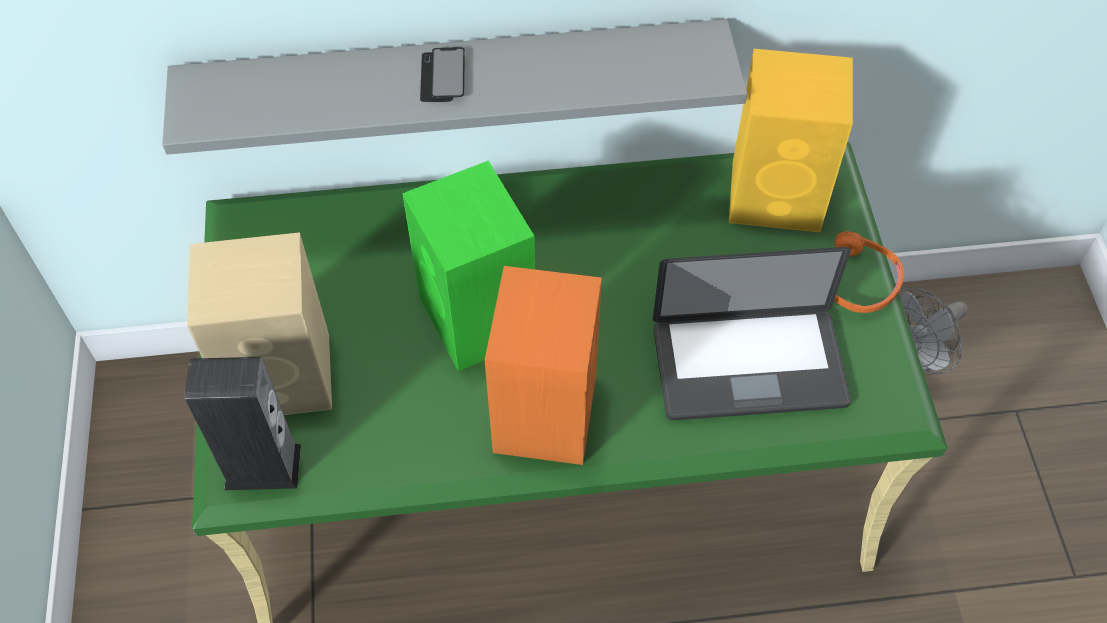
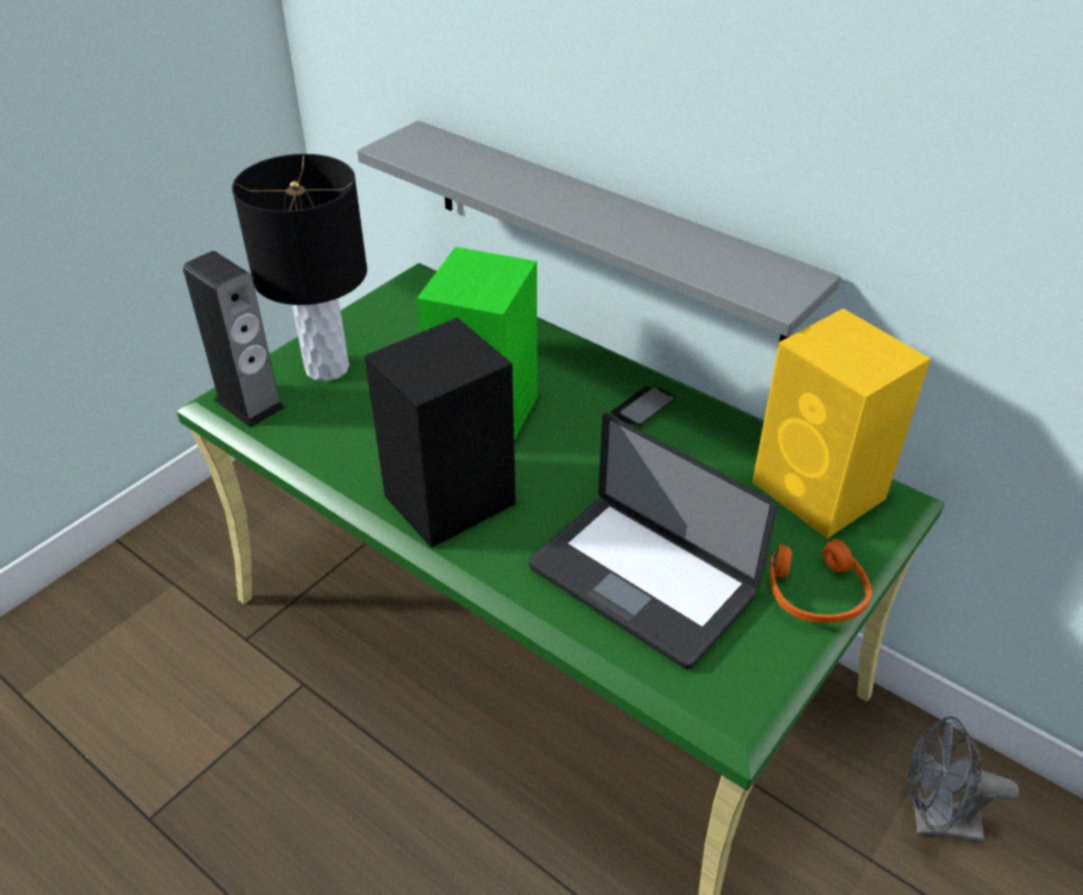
camera: 45 degrees right, 15 degrees down
(284, 376) = (328, 368): beige speaker -> black table lamp
(442, 76) = (570, 201): phone -> phone (643, 407)
(545, 411) = (452, 498): orange speaker -> black speaker

